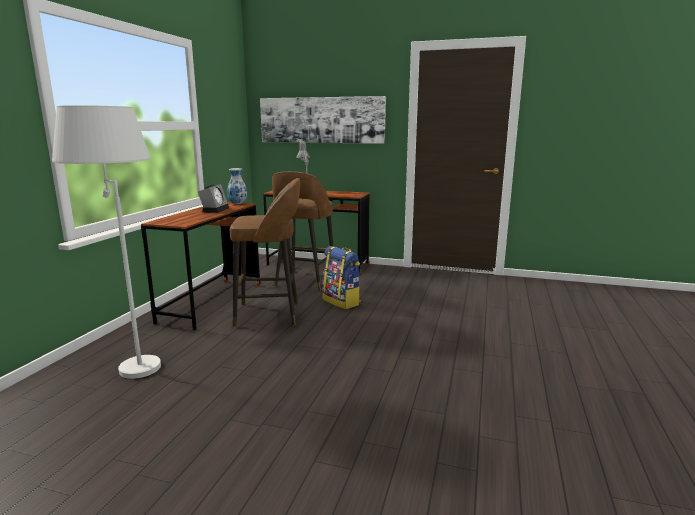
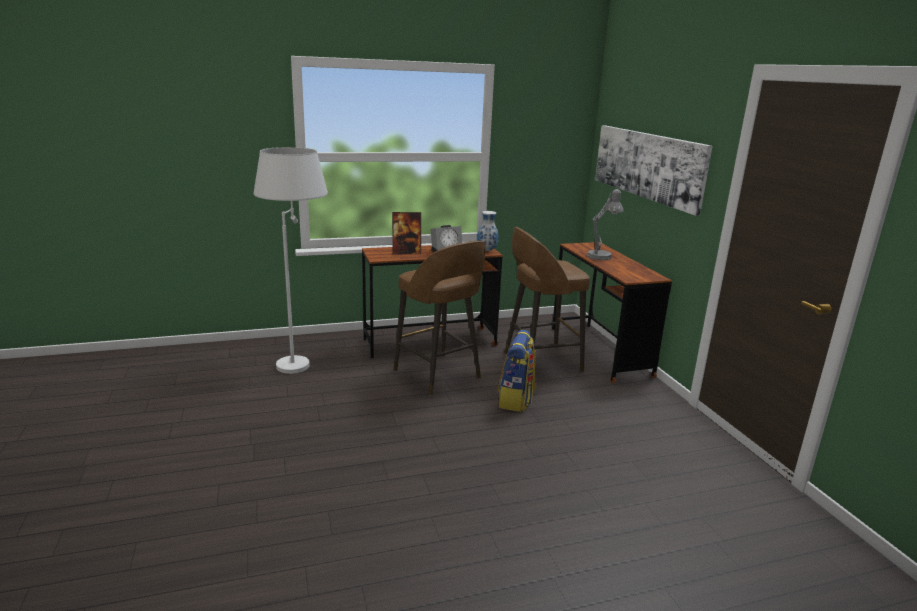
camera: 55 degrees right, 5 degrees up
(190, 217) = (406, 253): none -> picture frame

